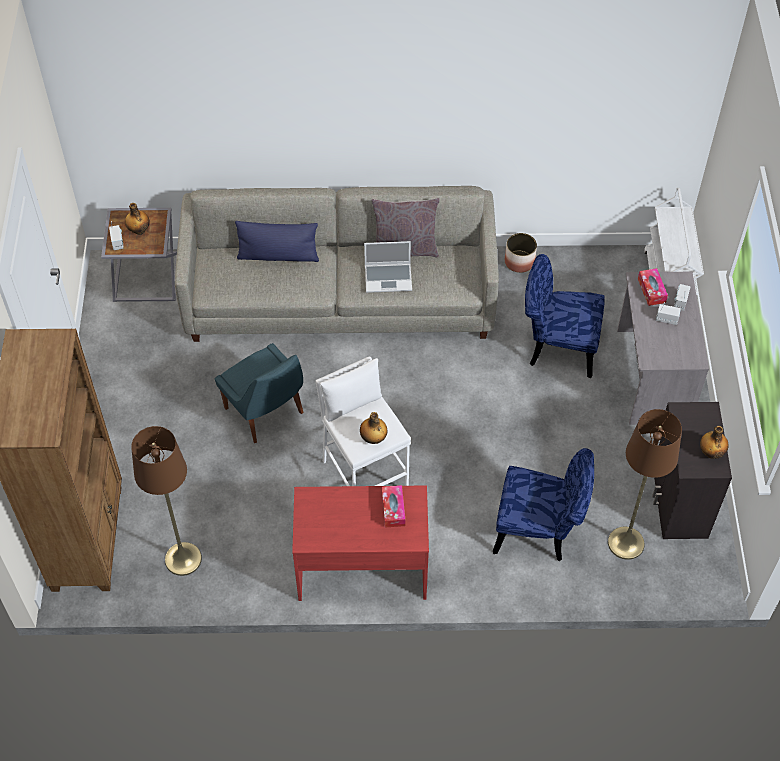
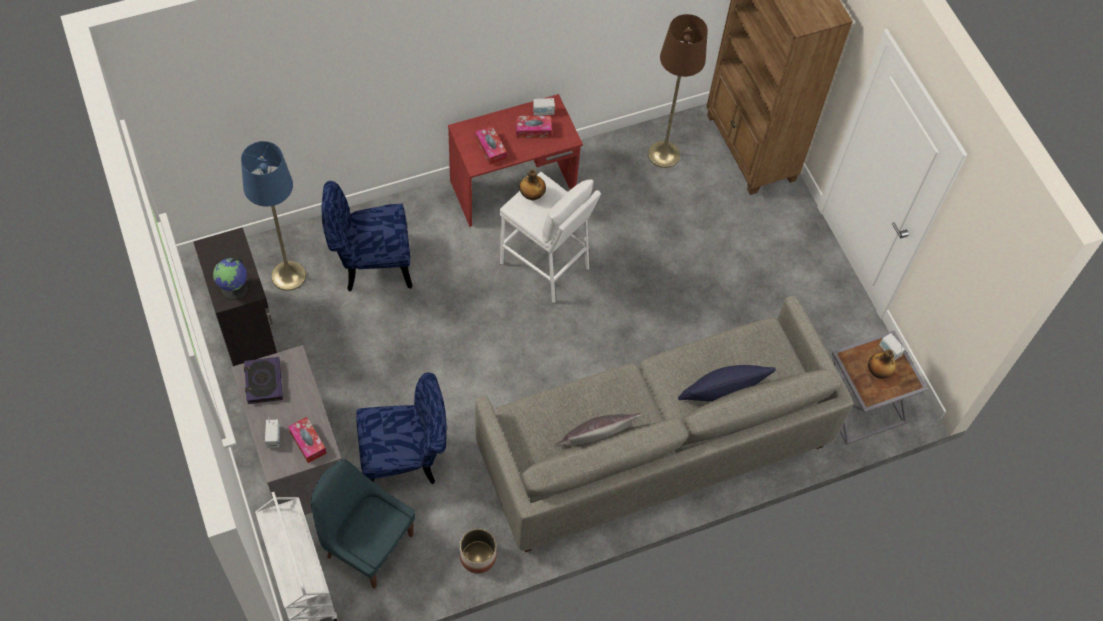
camera: 155 degrees right, 5 degrees up
(265, 412) = (663, 298): blue chair -> blue chair (367, 544)
(339, 517) = (533, 130): none -> tissue box
(389, 278) = (596, 401): laptop -> none
(626, 543) = (288, 275): brown floor lamp -> blue floor lamp
(666, 319) = (285, 411): radio -> radio (543, 112)
(681, 347) = (263, 382): none -> book
(696, 419) = (235, 288): none -> globe
(711, 452) = (215, 259): bottle -> none

